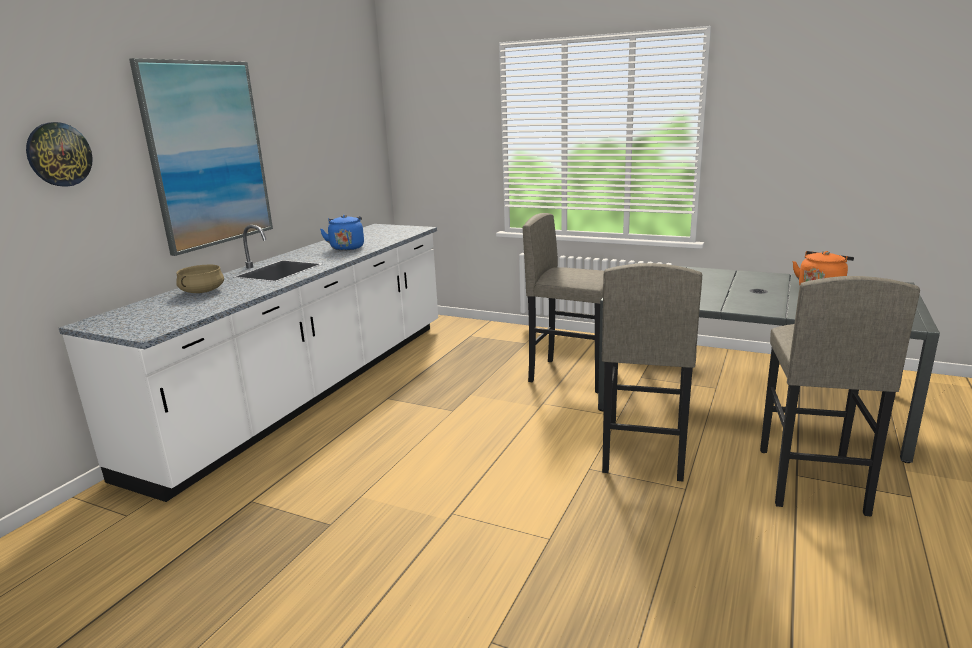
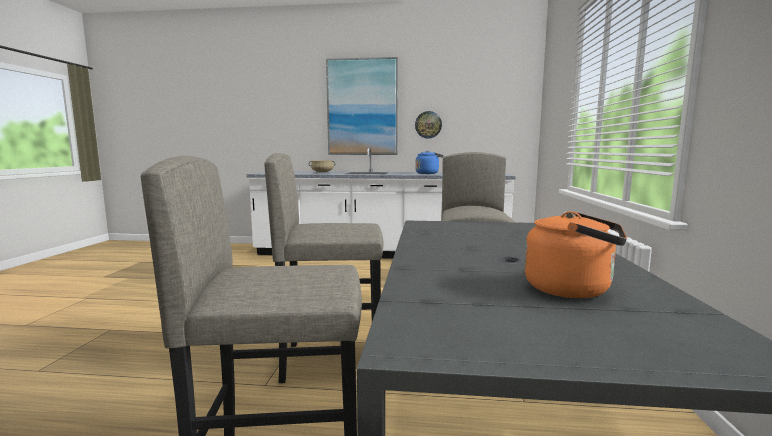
camera: 70 degrees right, 10 degrees down
(59, 154) = (286, 100): wall clock -> wall clock (428, 125)

